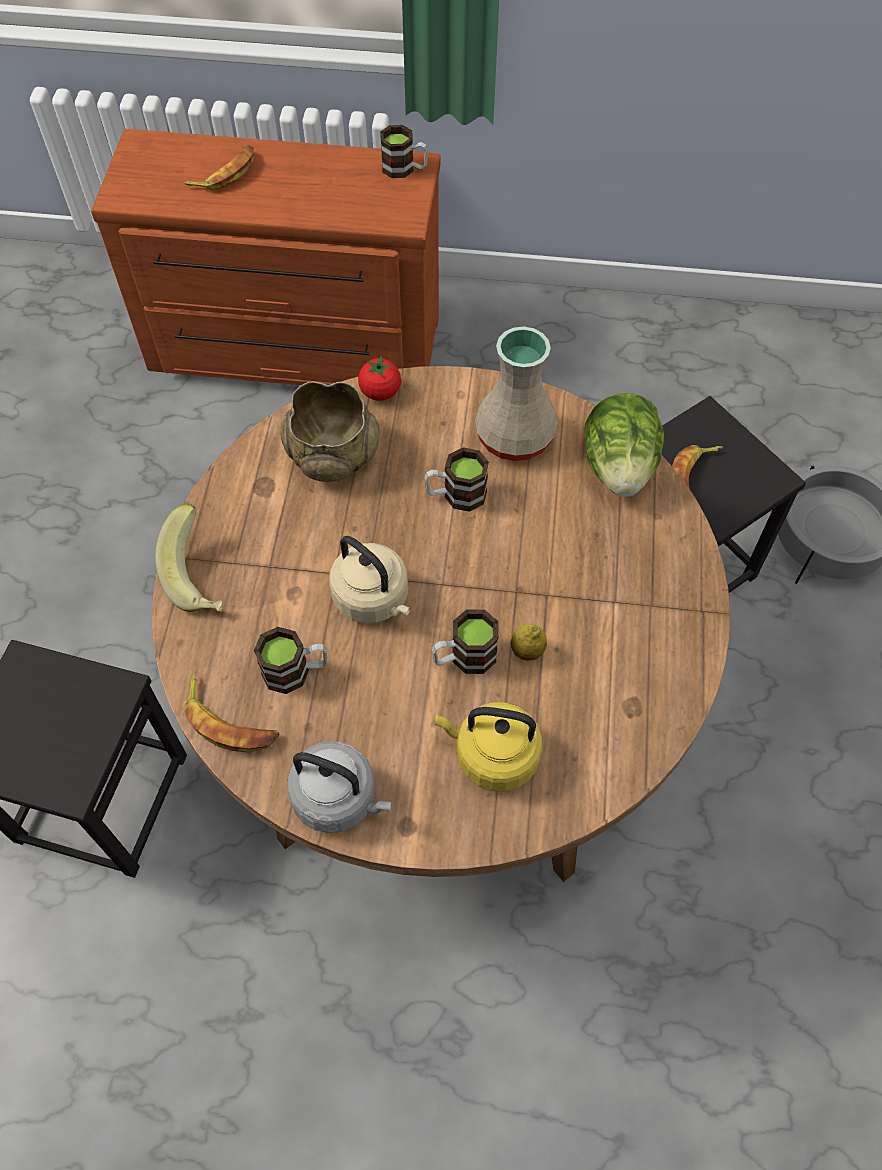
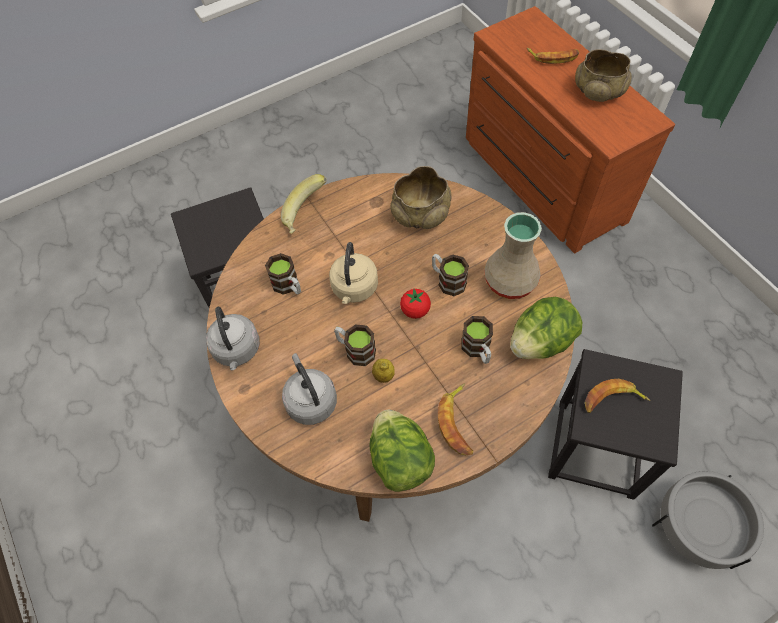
camera: 55 degrees right, 0 degrees up
(229, 721) = (243, 279): banana -> banana (457, 423)
(323, 176) = (598, 91): none -> beige bowl
(380, 392) = (477, 206): tomato -> tomato (415, 310)
(404, 169) = (645, 118): mug -> mug (478, 350)
(492, 756) = (310, 400): yellow kettle -> grey kettle
(653, 709) = (400, 460): none -> lettuce

